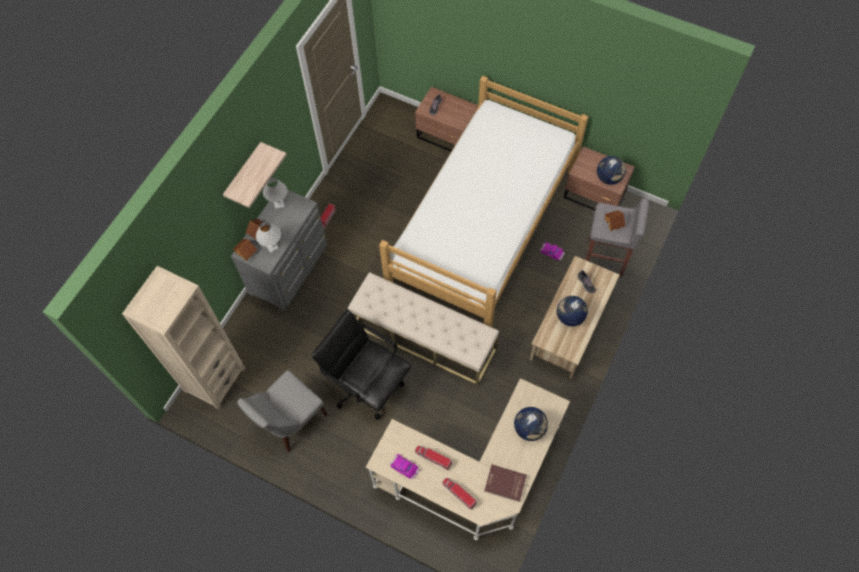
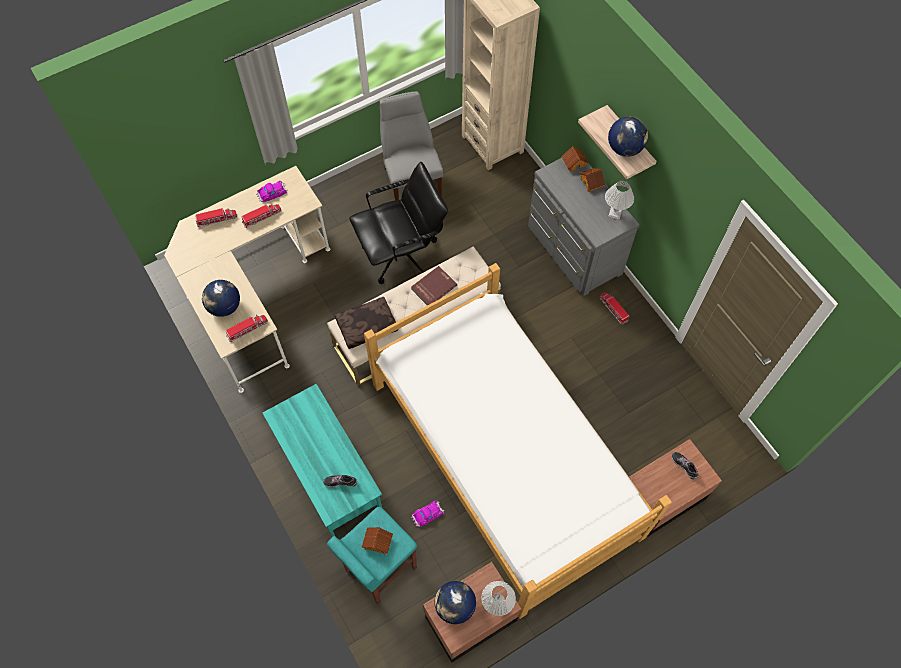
camera: 120 degrees right, 0 degrees up
(272, 247) = (564, 186): white table lamp -> white table lamp (496, 604)
(464, 337) = (367, 327): none -> brown pillow
(505, 484) = (195, 258): red book -> red book (433, 287)
(535, 398) = (247, 329): none -> toy truck
(569, 317) = (316, 438): globe -> globe (624, 148)
(570, 328) = (327, 471): beige coffee table -> turquoise coffee table
(605, 258) = (380, 569): grey stool -> turquoise stool

